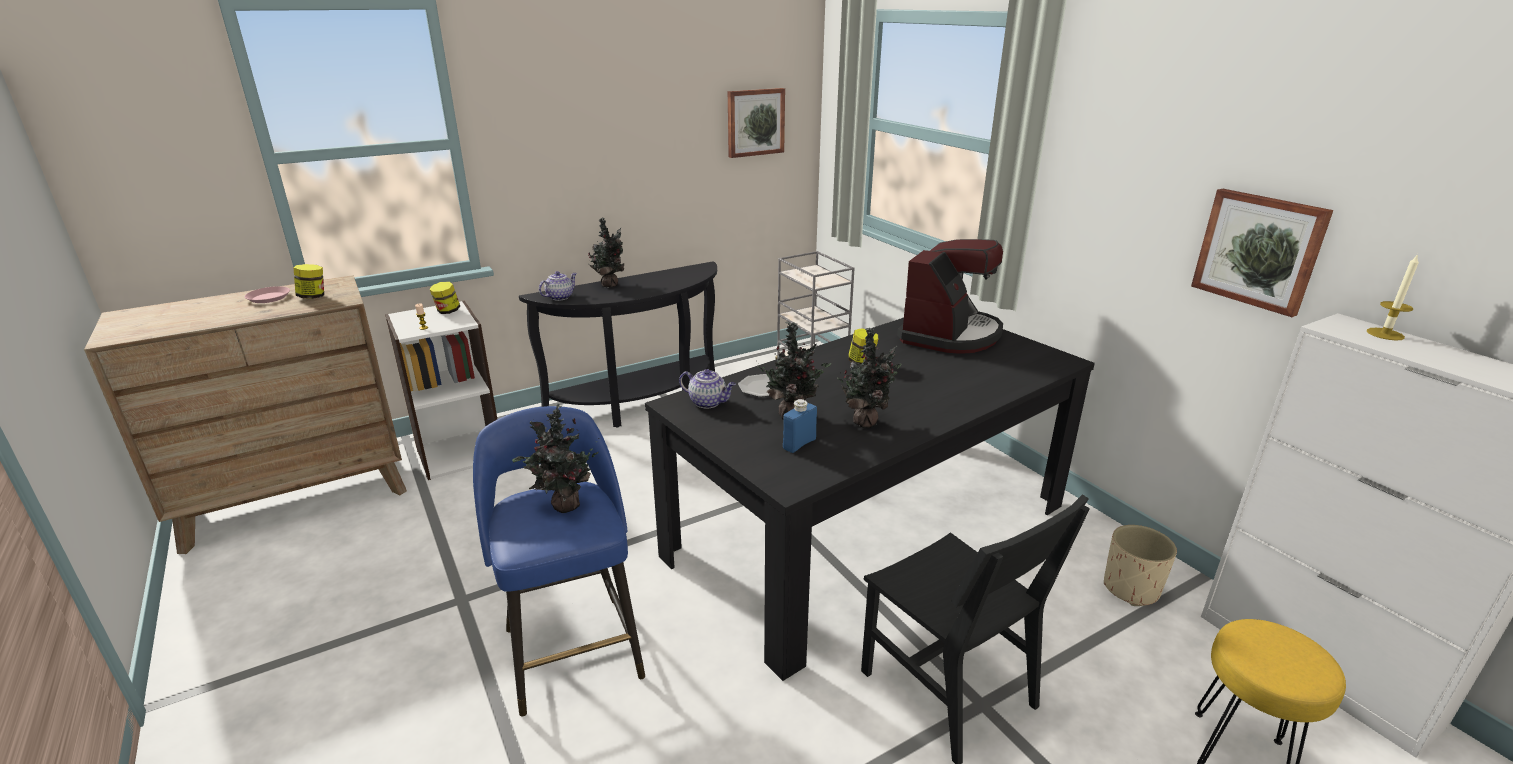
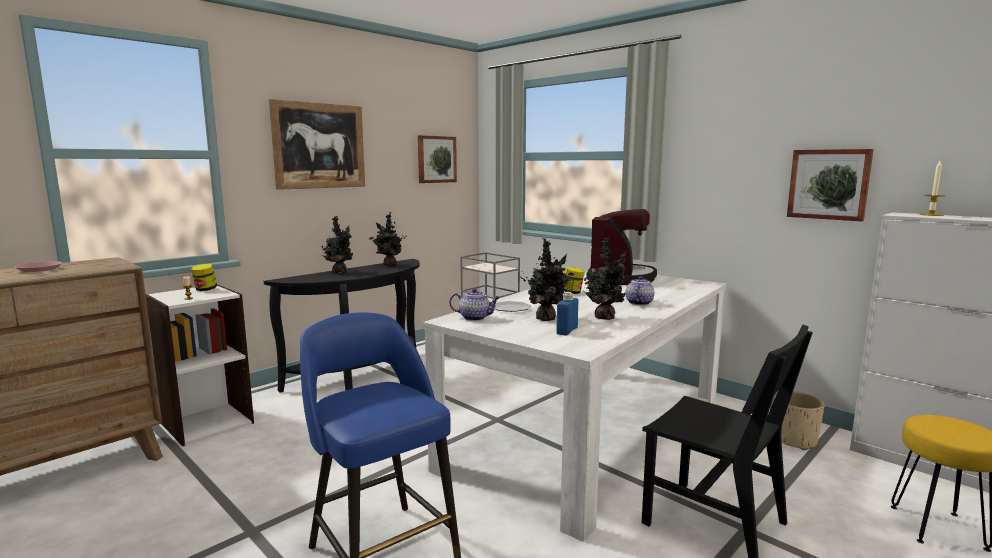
camera: 15 degrees left, 15 degrees down
(313, 297) = (87, 267): jar -> none
(560, 297) = (301, 279): teapot -> teapot (639, 303)
(564, 506) = (384, 395): potted plant -> potted plant (389, 265)
(588, 119) = (319, 146): none -> picture
(869, 530) = (590, 431): black dining table -> white dining table

